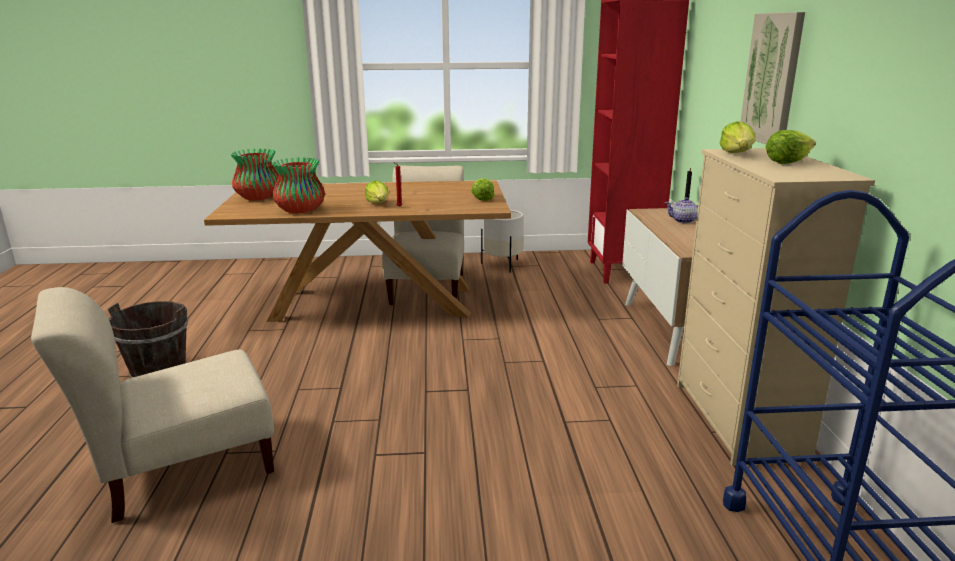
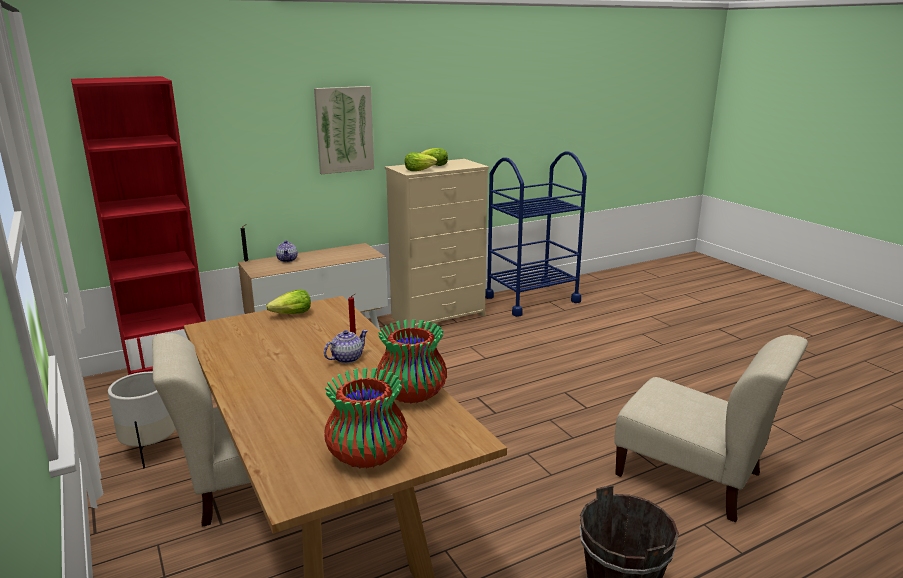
camera: 115 degrees left, 0 degrees up
(378, 203) = (346, 358): lettuce -> teapot

